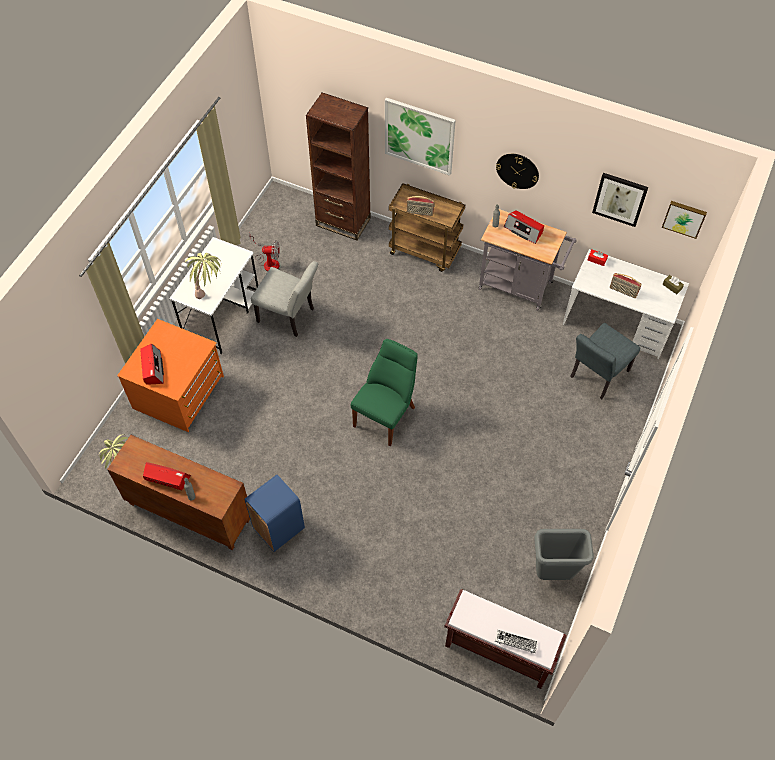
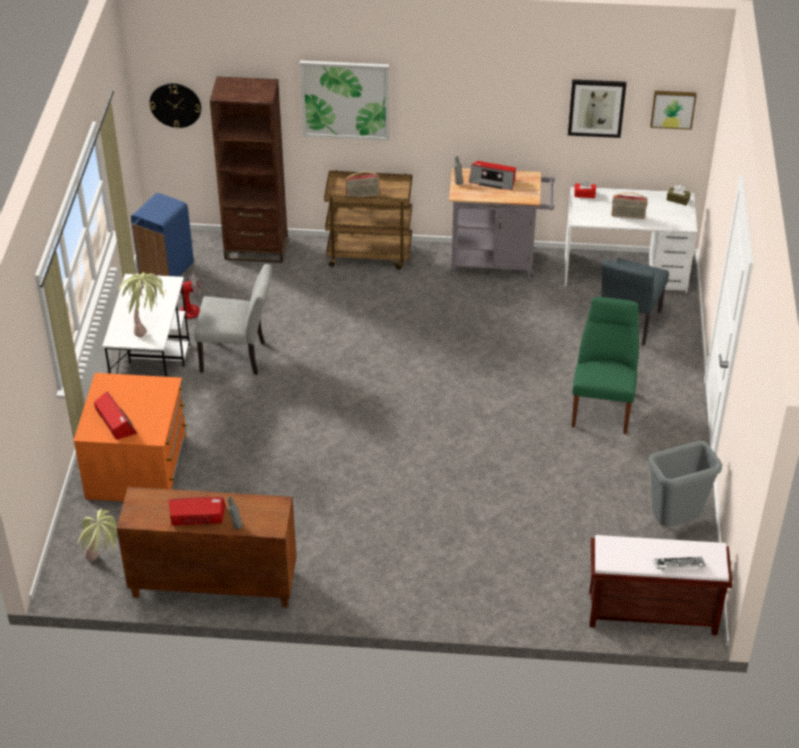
camera: 20 degrees left, 15 degrees down
(279, 528) = (334, 569): blue trash can -> blue trash can (167, 269)
(386, 415) = (406, 423): green chair -> green chair (602, 405)
(517, 170) = (471, 109): wall clock -> wall clock (175, 105)

